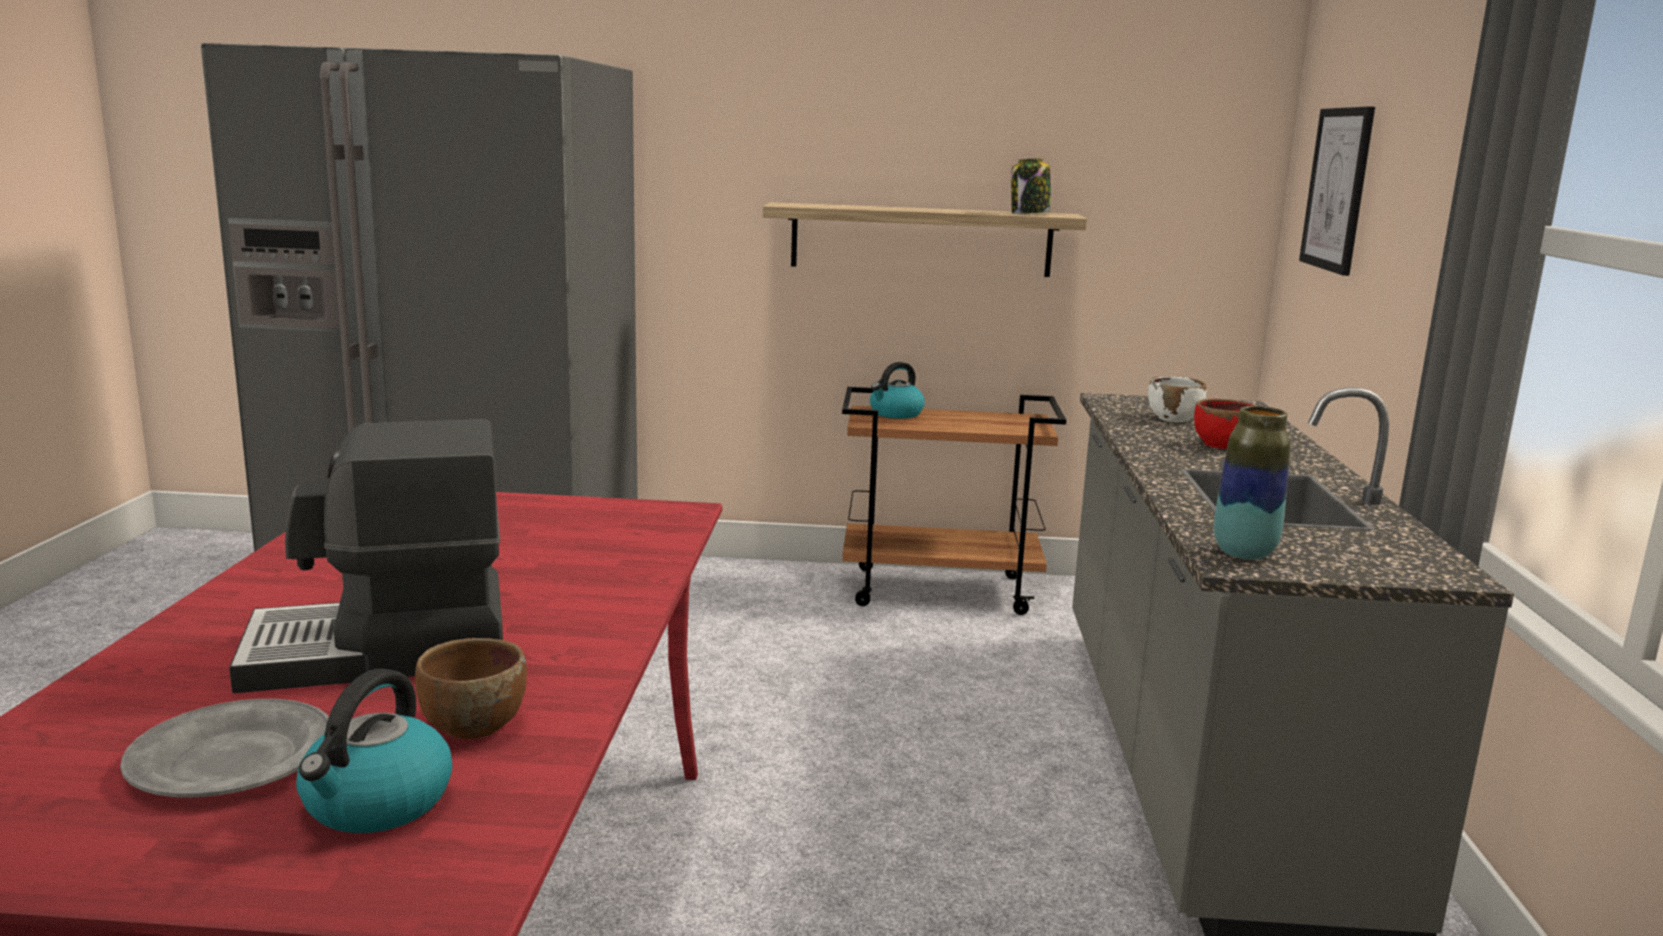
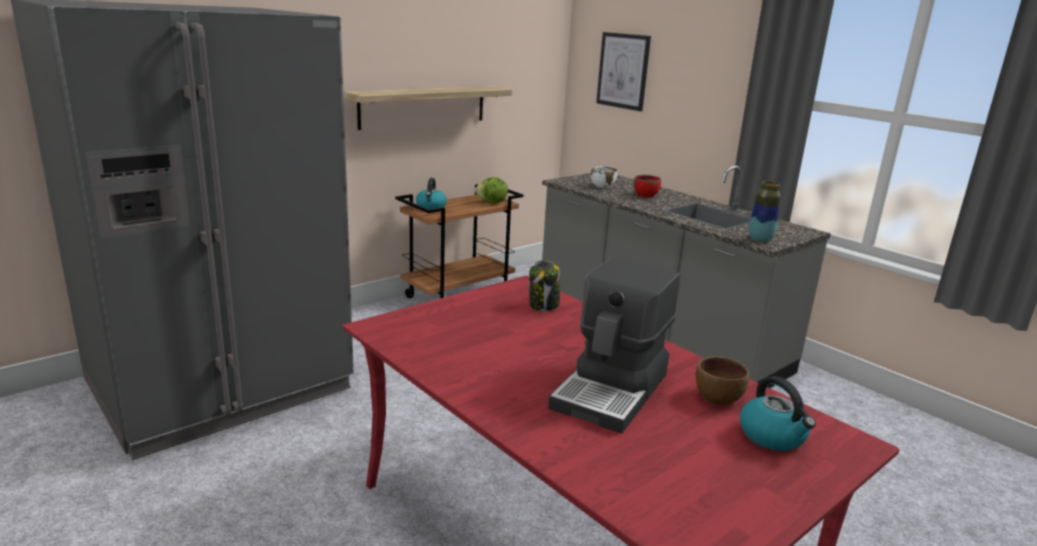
camera: 45 degrees left, 5 degrees up
(230, 759) = (698, 452): grey plate -> none
(1011, 427) = (492, 203): none -> lettuce
(1029, 213) = (481, 88): jar -> jar (544, 305)

